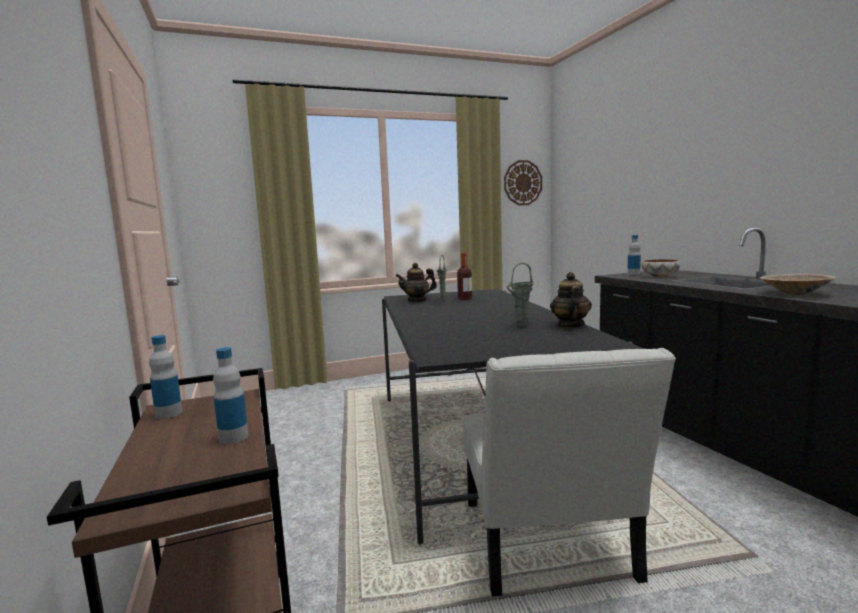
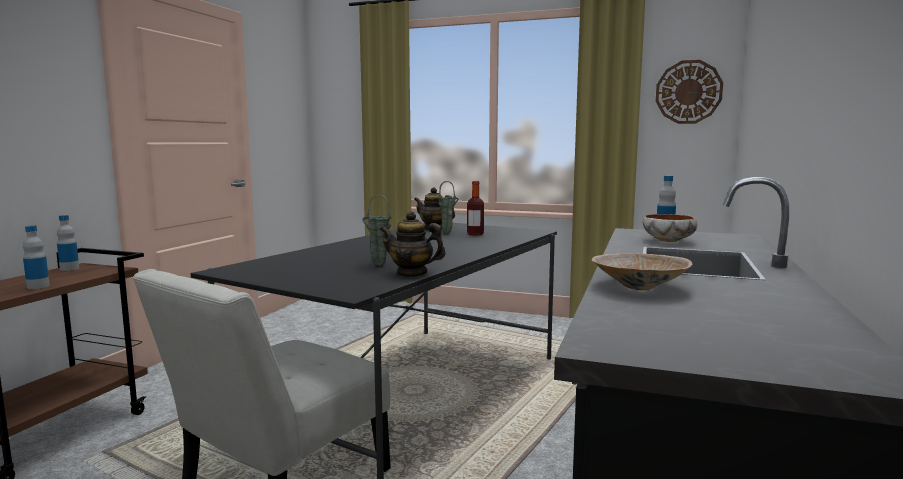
camera: 40 degrees right, 0 degrees up
(570, 325) = (412, 274): teapot -> teapot turned 120 degrees counterclockwise

